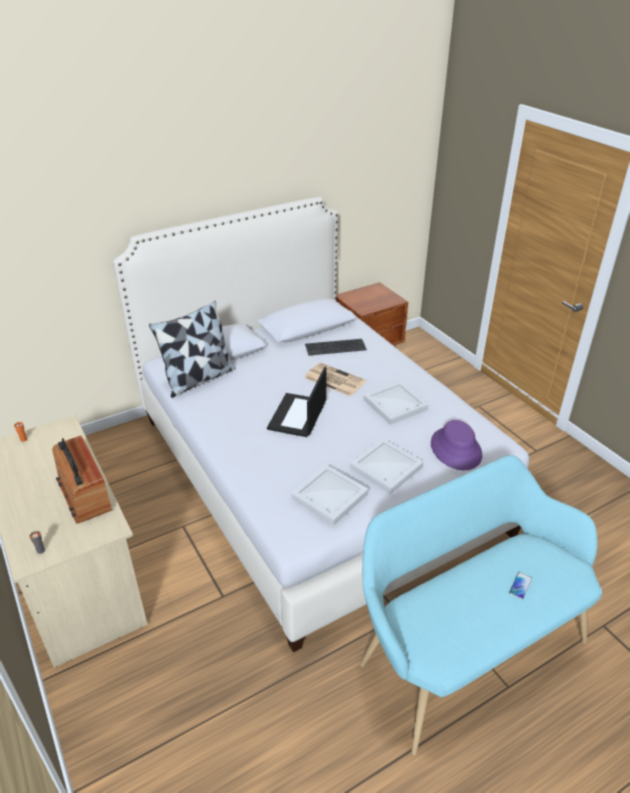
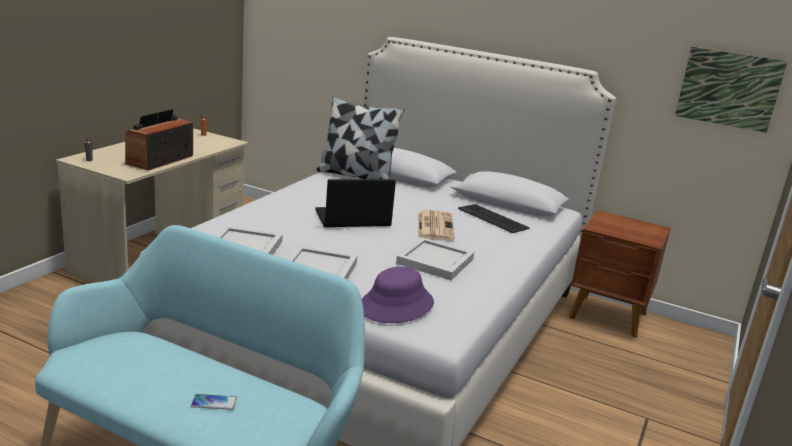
camera: 55 degrees right, 15 degrees down
(395, 174) = (729, 89): none -> picture

